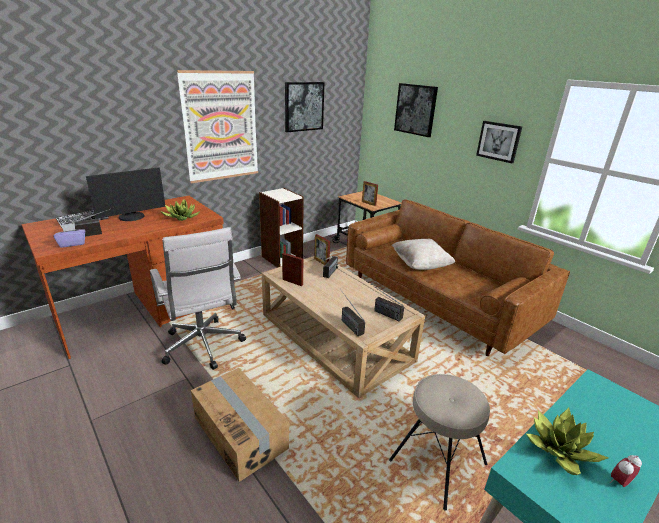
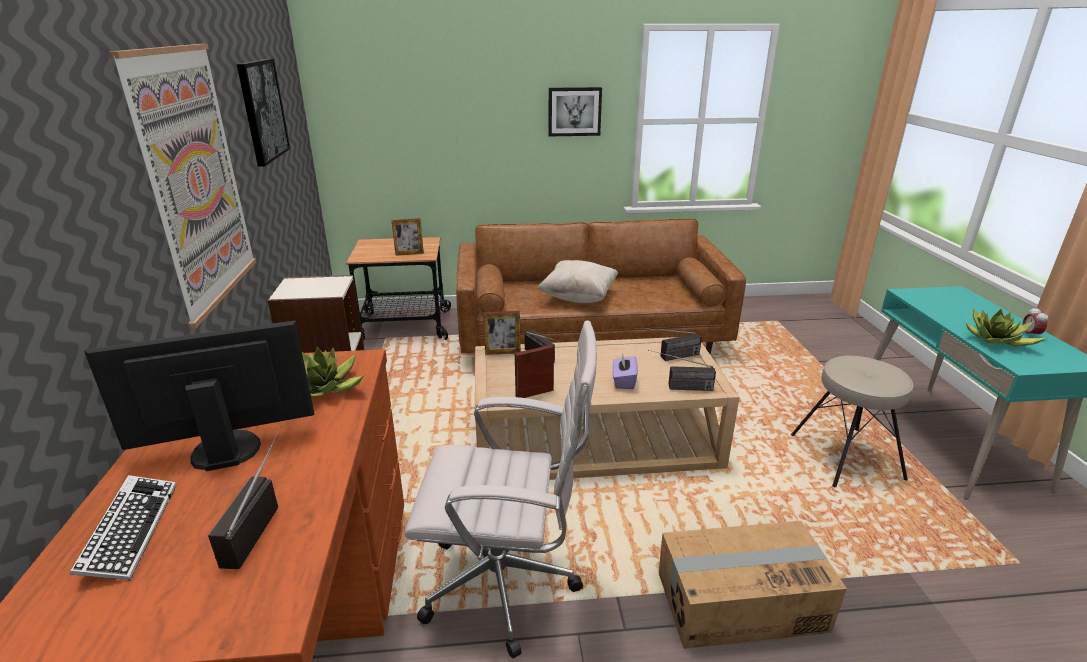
camera: 55 degrees left, 0 degrees up
(72, 243) = (283, 566): purple tissue box -> purple tissue box (623, 381)
(132, 217) = (226, 448): monitor -> monitor turned 105 degrees counterclockwise
(415, 109) = (426, 88): picture -> none

